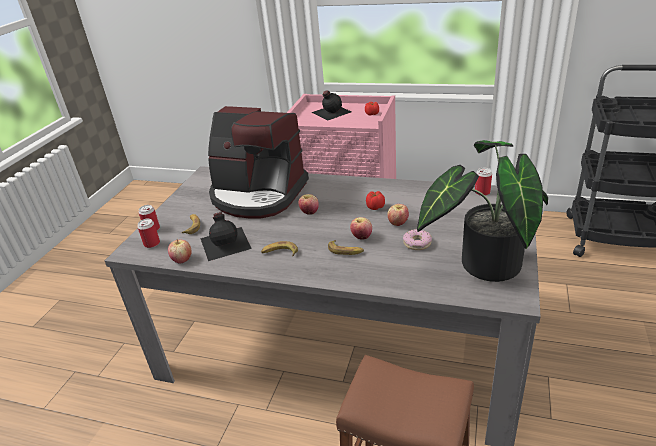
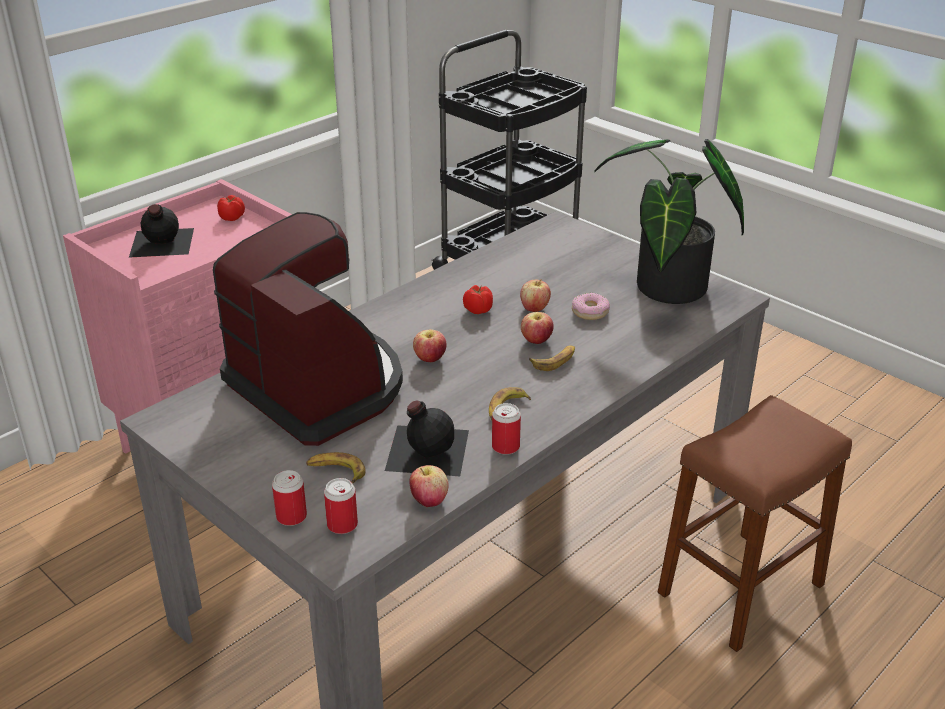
camera: 65 degrees left, 0 degrees up
(258, 195) = (318, 387): coffee machine -> coffee machine turned 90 degrees counterclockwise
(482, 192) = (531, 238): can -> can (505, 447)

